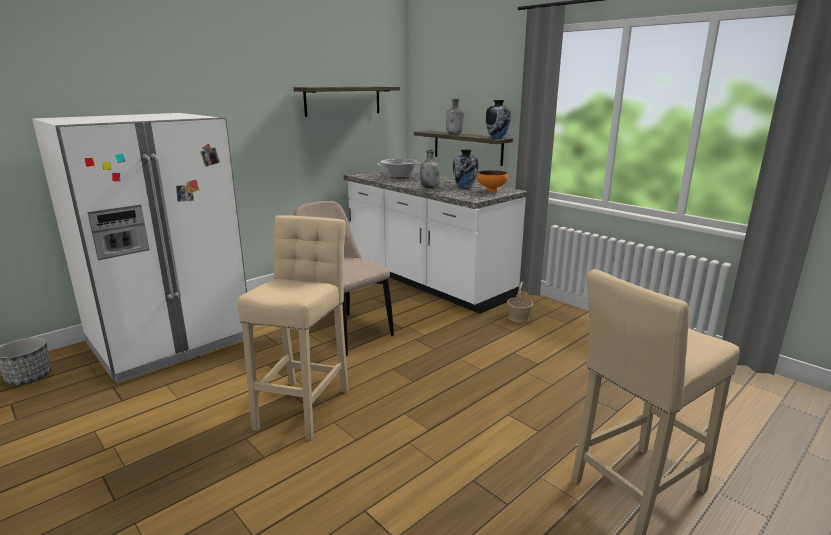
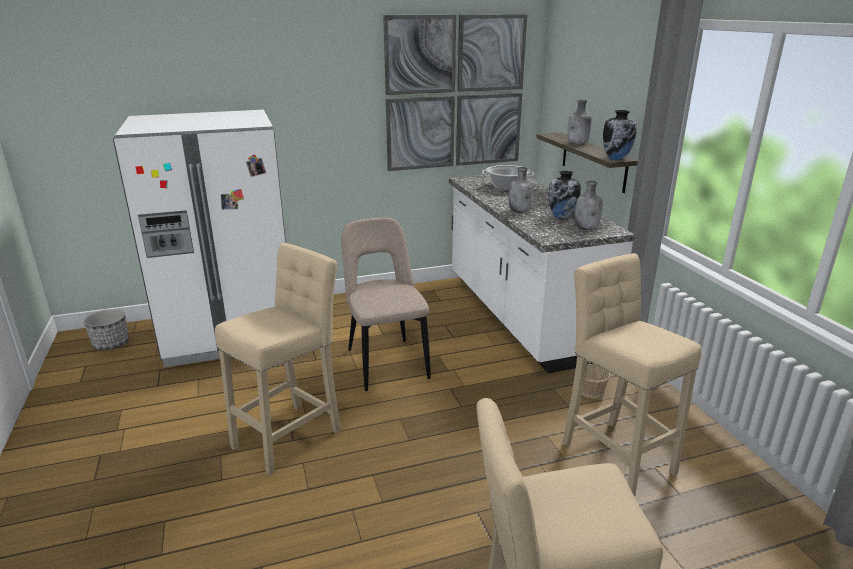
camera: 25 degrees right, 5 degrees up
(343, 101) = (455, 93): shelf -> picture
(491, 191) = (586, 228): orange bowl -> grey bottle
(567, 351) = (614, 453): none -> beige stool

